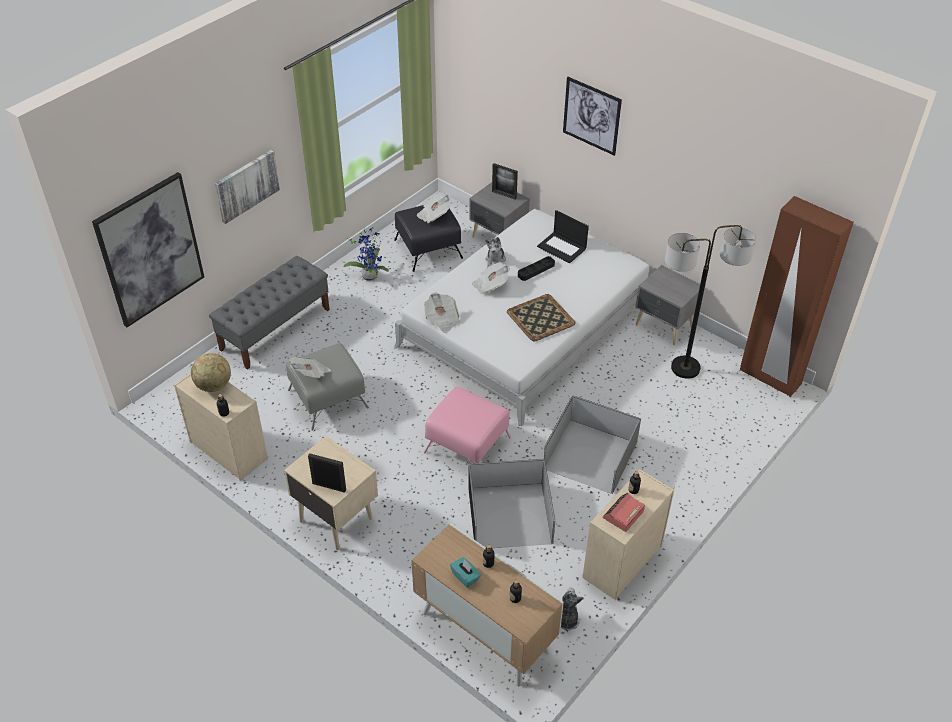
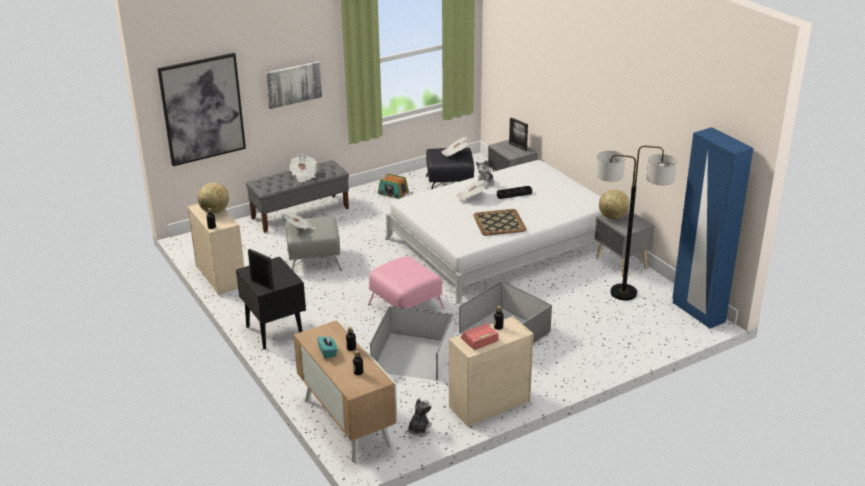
camera: 20 degrees right, 15 degrees down
(335, 518) = (274, 330): beige nightstand -> black nightstand
(369, 275) = (393, 193): potted plant -> radio
(442, 320) = (418, 211): newspaper -> newspaper (303, 175)
(508, 515) = (412, 355): black storage box -> white storage box
(562, 247) = (545, 184): laptop -> none
(591, 116) = (578, 70): picture -> none
(657, 283) = (613, 217): none -> globe
(770, 377) = (698, 312): brown wardrobe -> blue wardrobe

